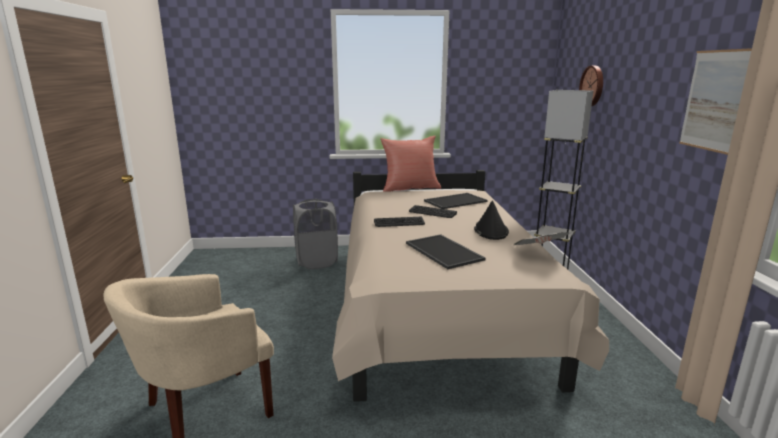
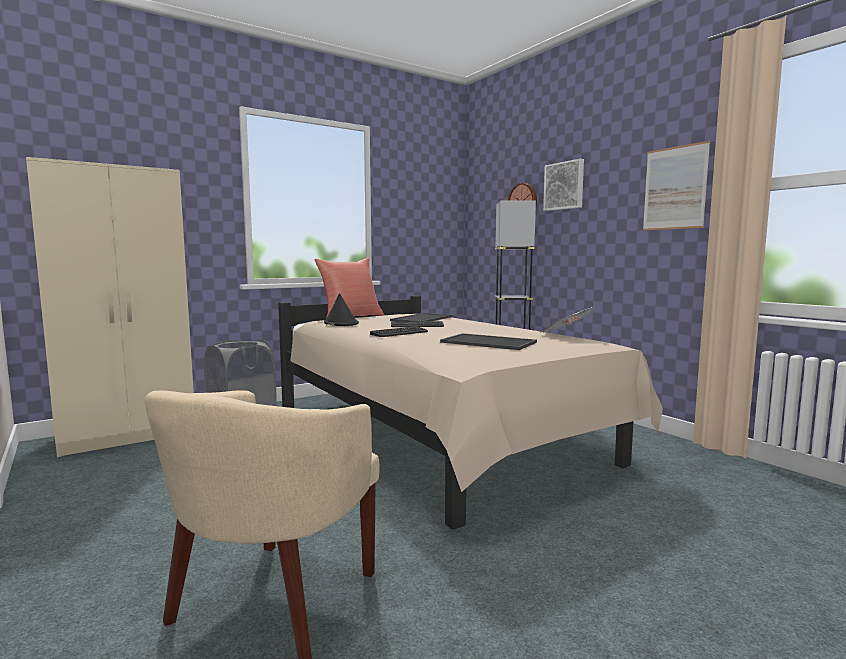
camera: 30 degrees left, 10 degrees down
(247, 257) = (129, 435): none -> beige wardrobe
(490, 231) = (498, 329): black hat -> black hat (340, 323)
(625, 75) = (564, 186): none -> picture

